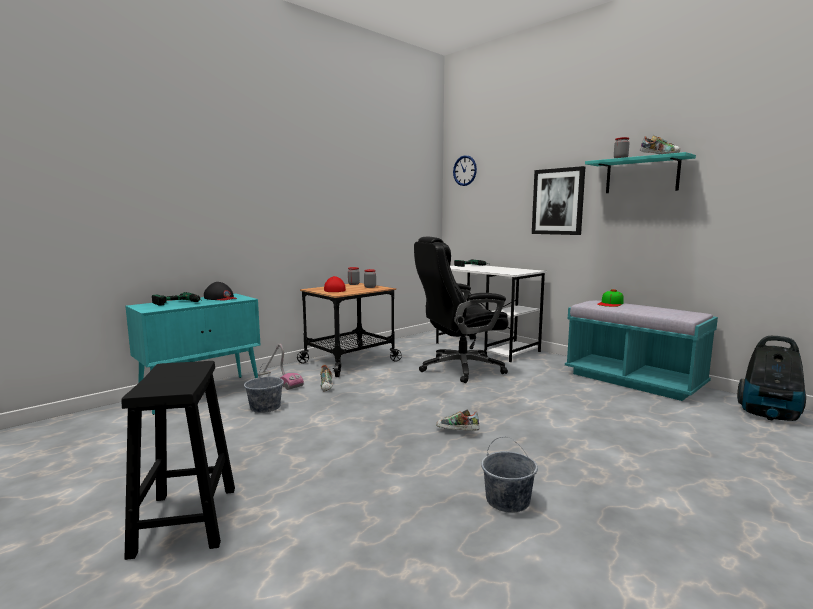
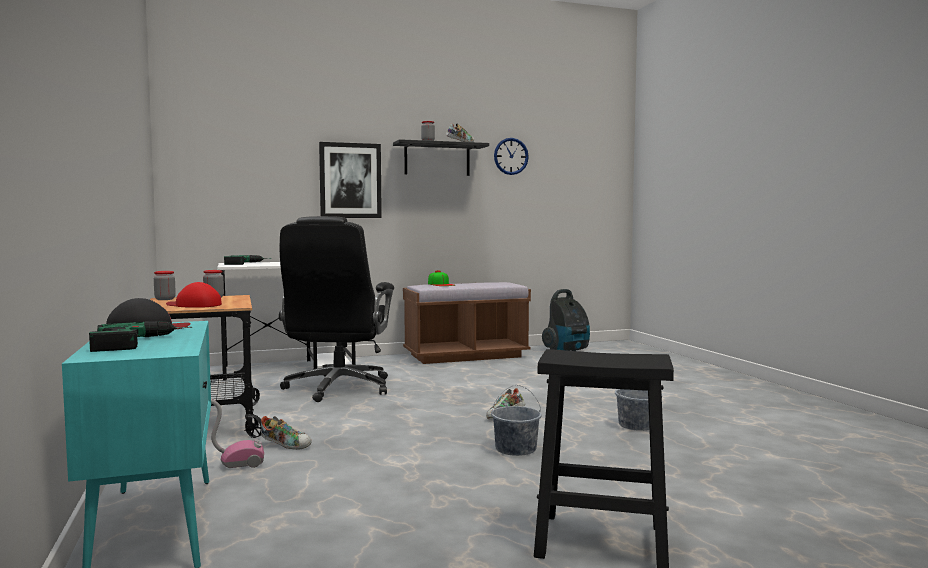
camera: 65 degrees left, 5 degrees down
(265, 407) = (306, 485): grey bucket -> grey bucket (515, 449)
(465, 170) = (200, 130): wall clock -> wall clock (511, 156)
(633, 380) = (466, 356): turquoise bench -> brown bench
(641, 175) = (437, 159): turquoise shelf -> black shelf

